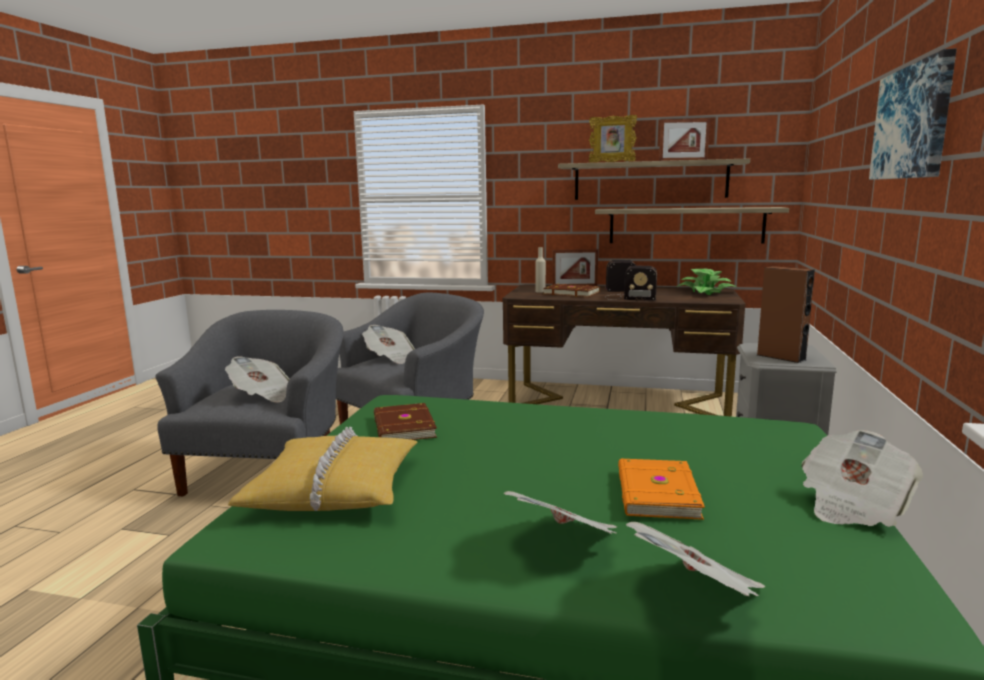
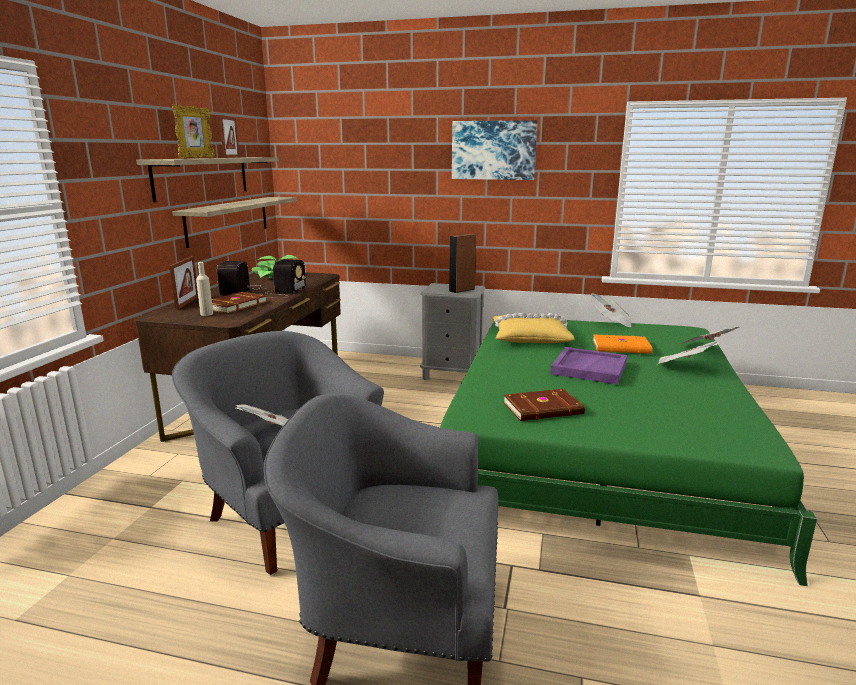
camera: 90 degrees left, 5 degrees up
(263, 395) = (431, 507): newspaper -> none
(334, 488) = (669, 424): yellow pillow -> yellow pillow (530, 337)
(536, 457) = (588, 368): none -> purple tray

